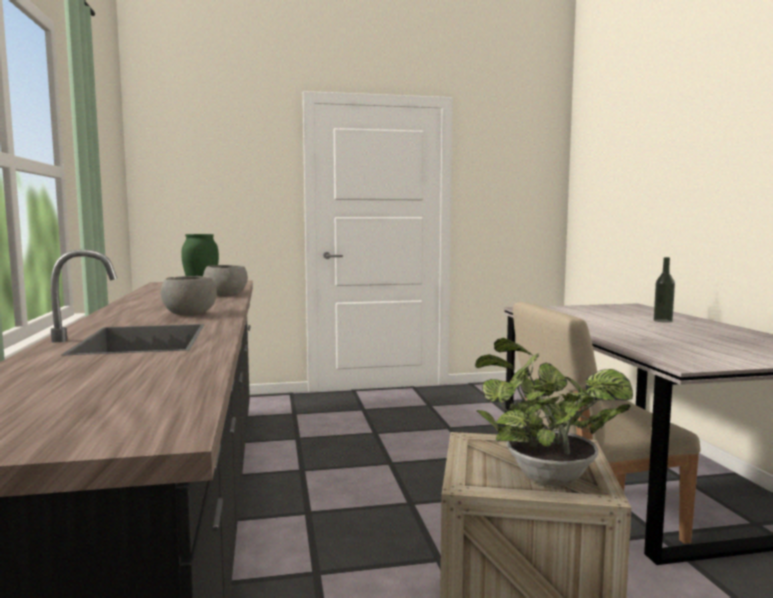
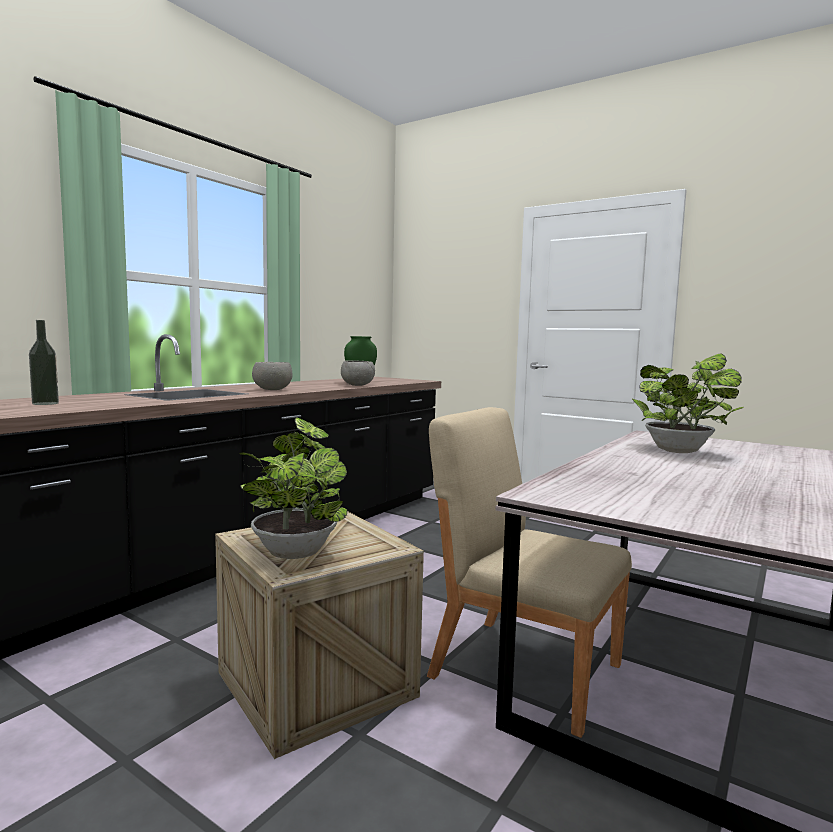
camera: 45 degrees right, 0 degrees up
(593, 318) = (681, 452): none -> potted plant
(662, 321) = (769, 468): bottle -> bottle (45, 403)

